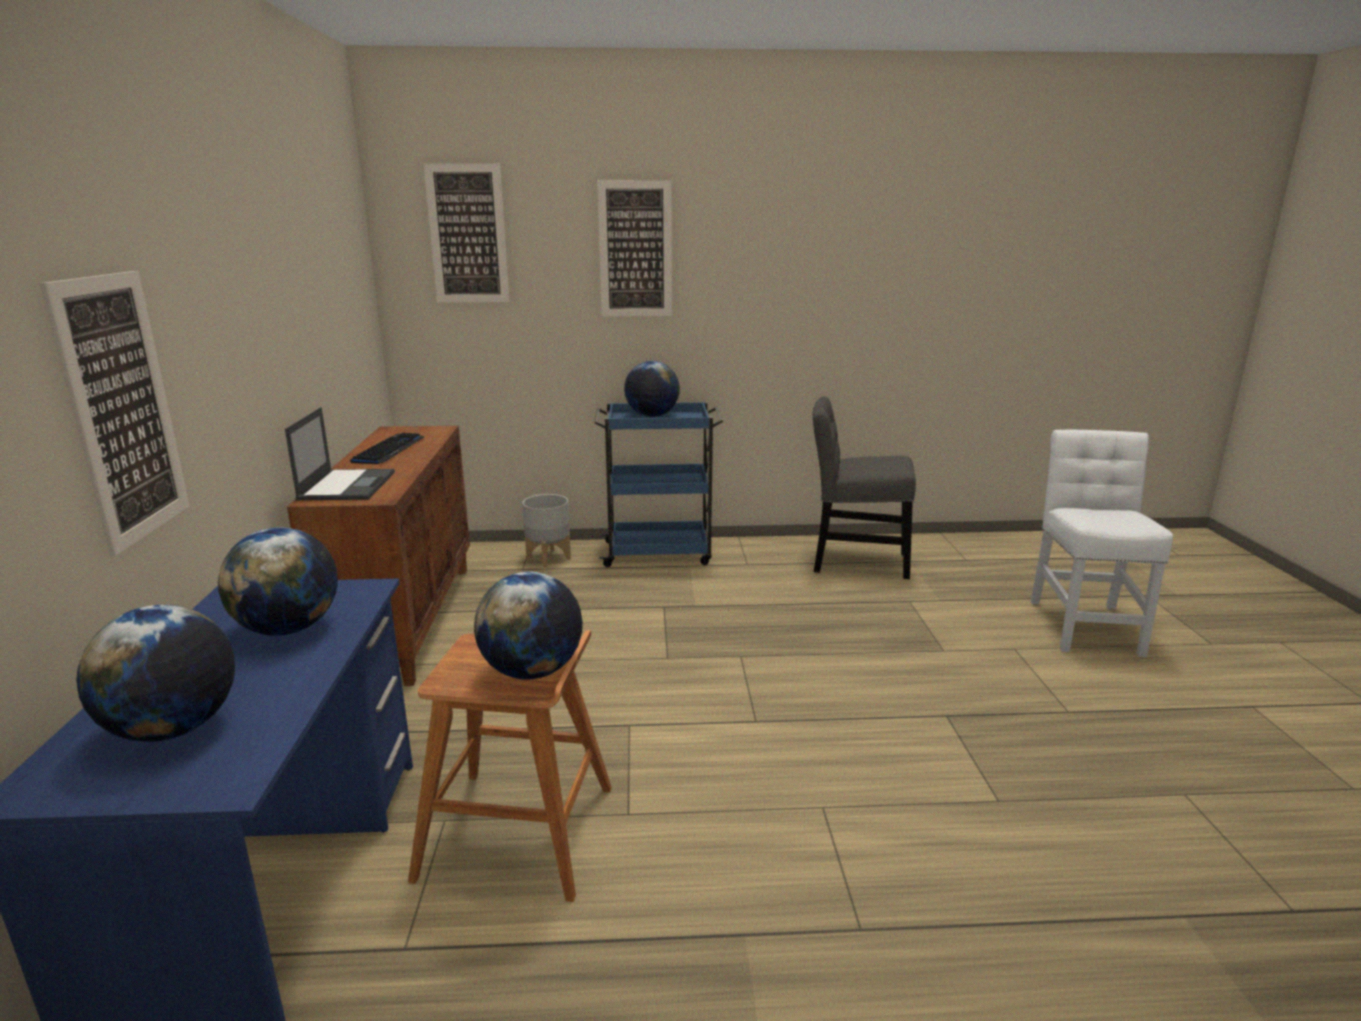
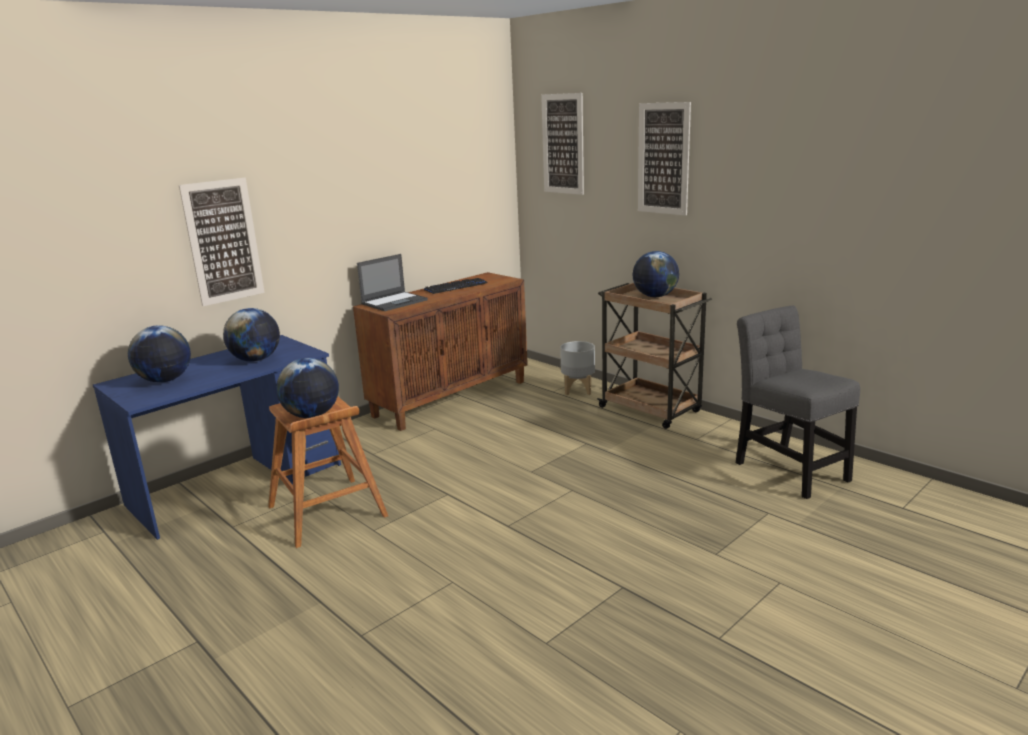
camera: 50 degrees right, 0 degrees up
(659, 553) = (651, 410): blue cart -> brown cart
(1084, 624) = (899, 602): white chair -> none

